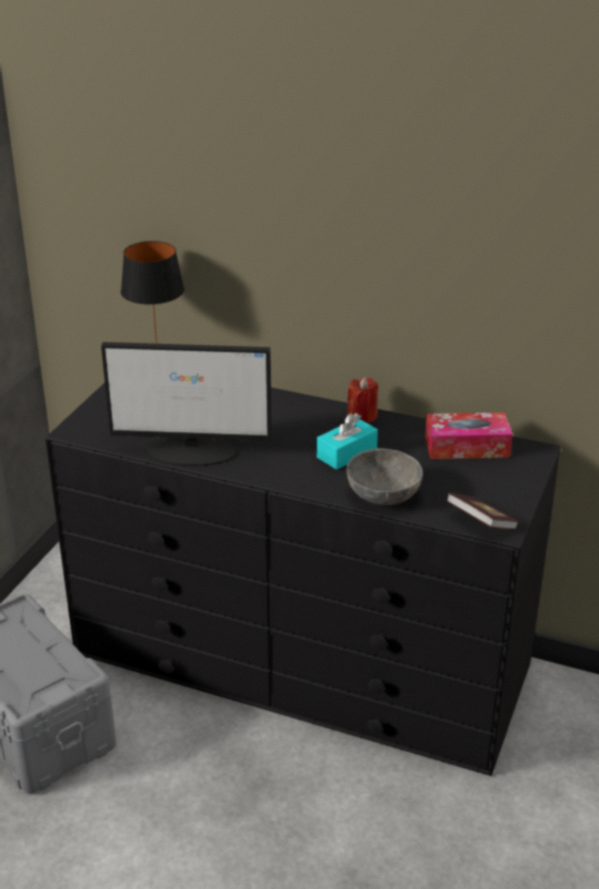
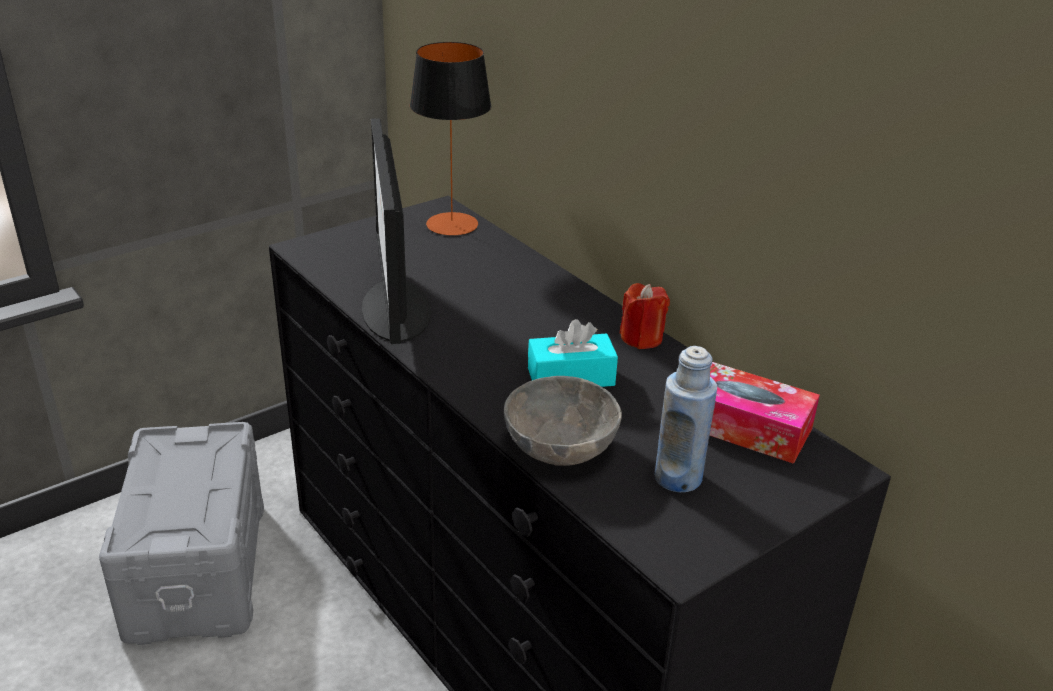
camera: 30 degrees right, 0 degrees up
(193, 451) = (395, 311): monitor -> monitor turned 45 degrees clockwise
(460, 487) = (678, 477): none -> blue bottle
(480, 523) = (655, 541): book -> none

